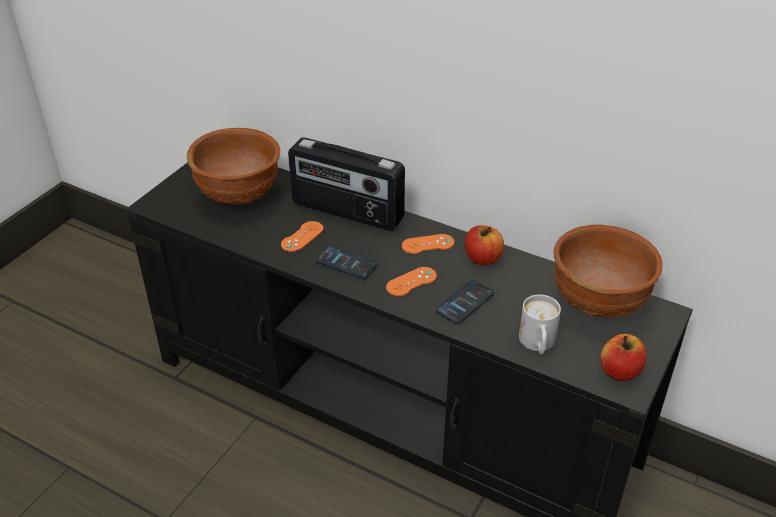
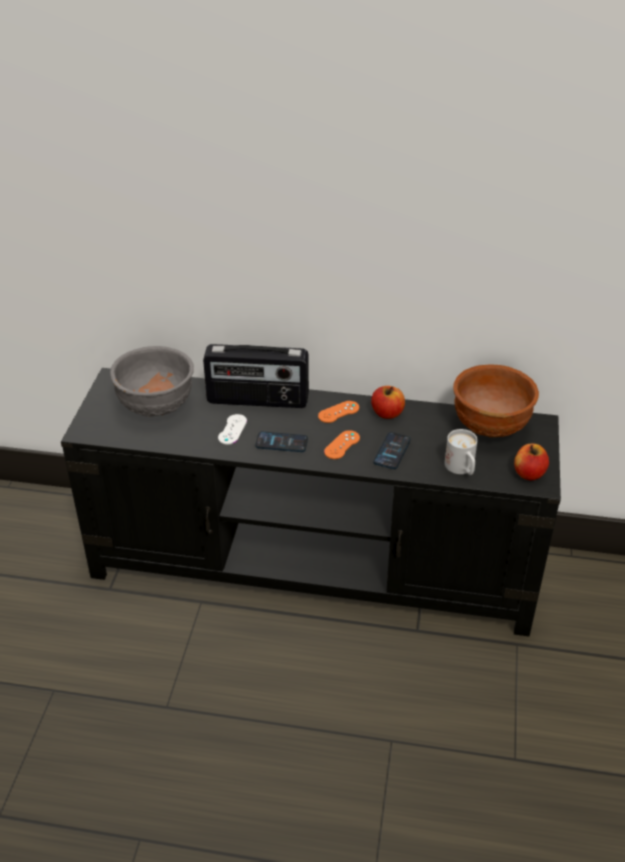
camera: 20 degrees left, 0 degrees up
(240, 196) = (157, 407): brown bowl -> grey bowl
(302, 237) = (232, 429): orange game controller -> white game controller

